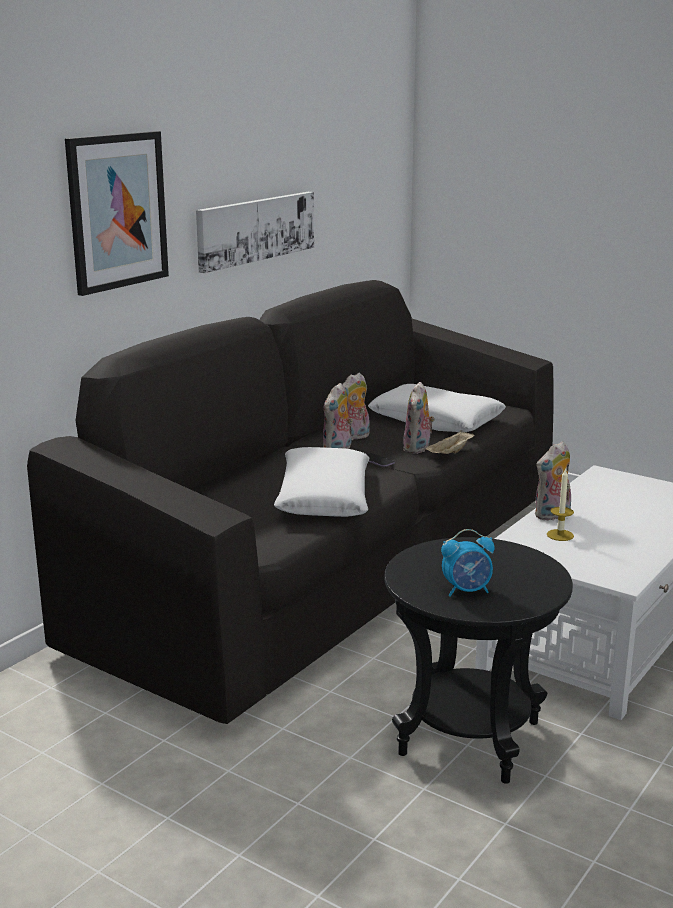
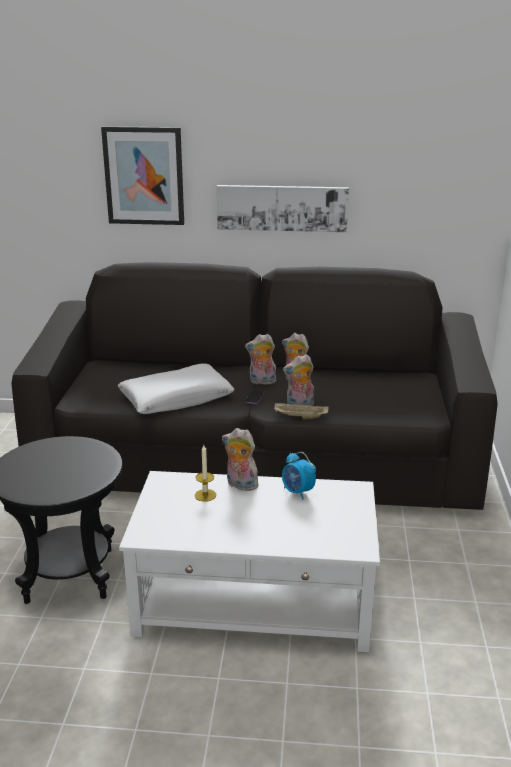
camera: 60 degrees right, 5 degrees up
(436, 420) = (371, 398): white pillow -> none
(467, 591) = (29, 469): alarm clock -> alarm clock (298, 492)

